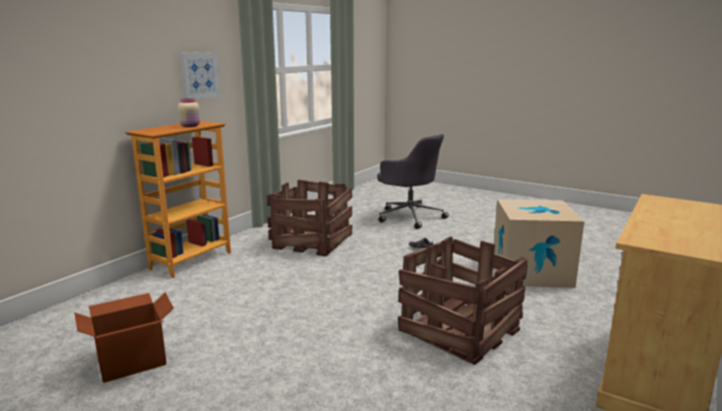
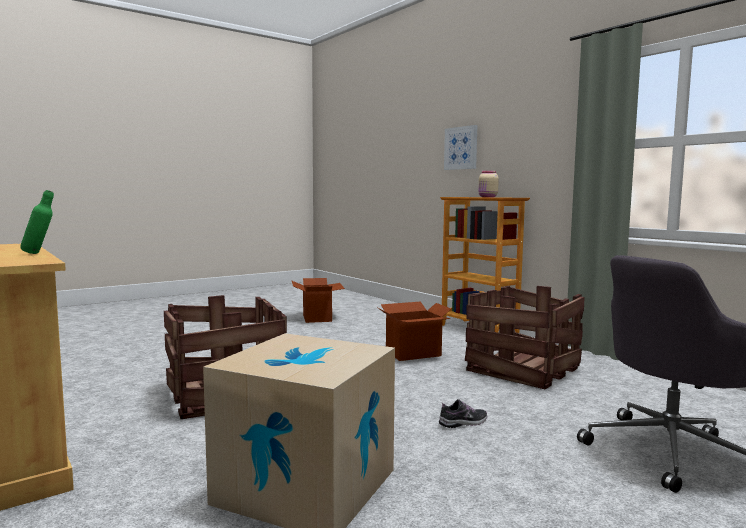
camera: 110 degrees right, 10 degrees down
(200, 75) = (541, 150): picture -> picture (461, 148)
(293, 277) = (413, 354): none -> cardboard box
(642, 210) = (39, 253): none -> green bottle

